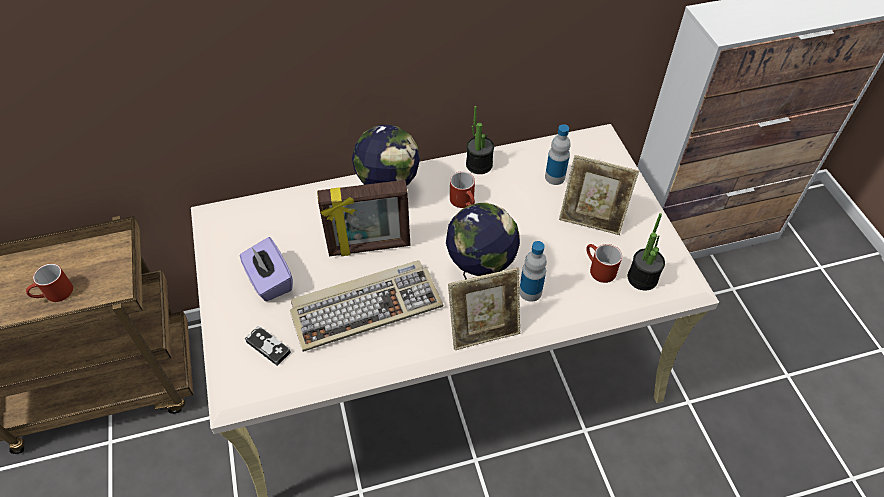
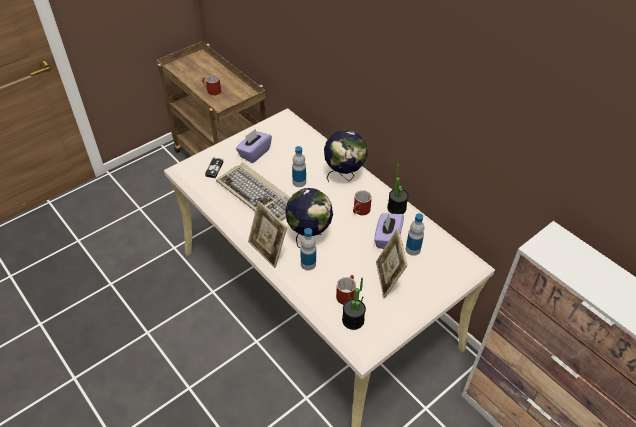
camera: 65 degrees right, 5 degrees down
(369, 247) = (299, 182): picture frame -> bottle
(525, 193) = (387, 238): none -> purple tissue box

